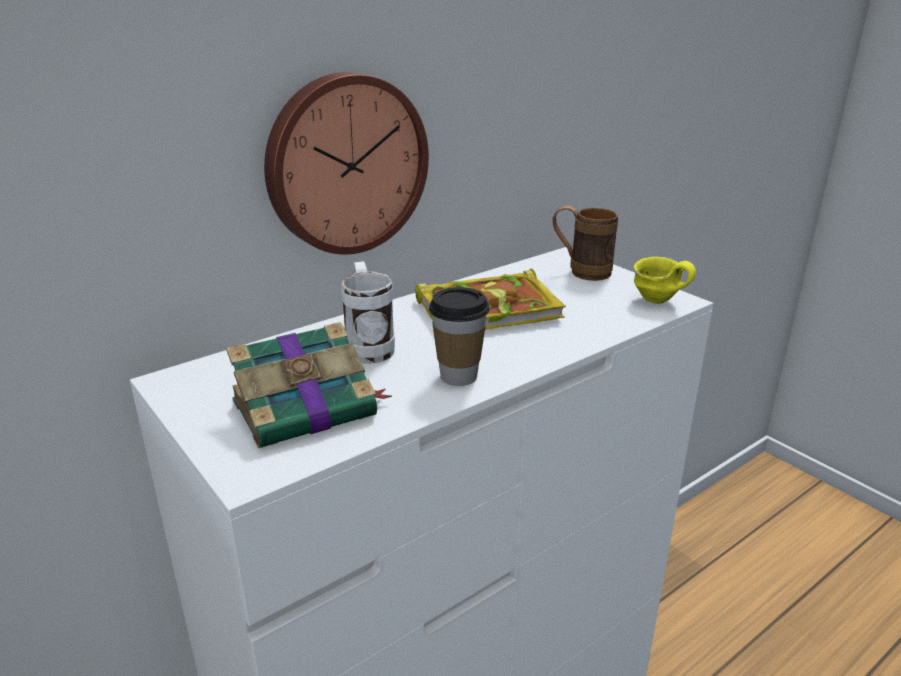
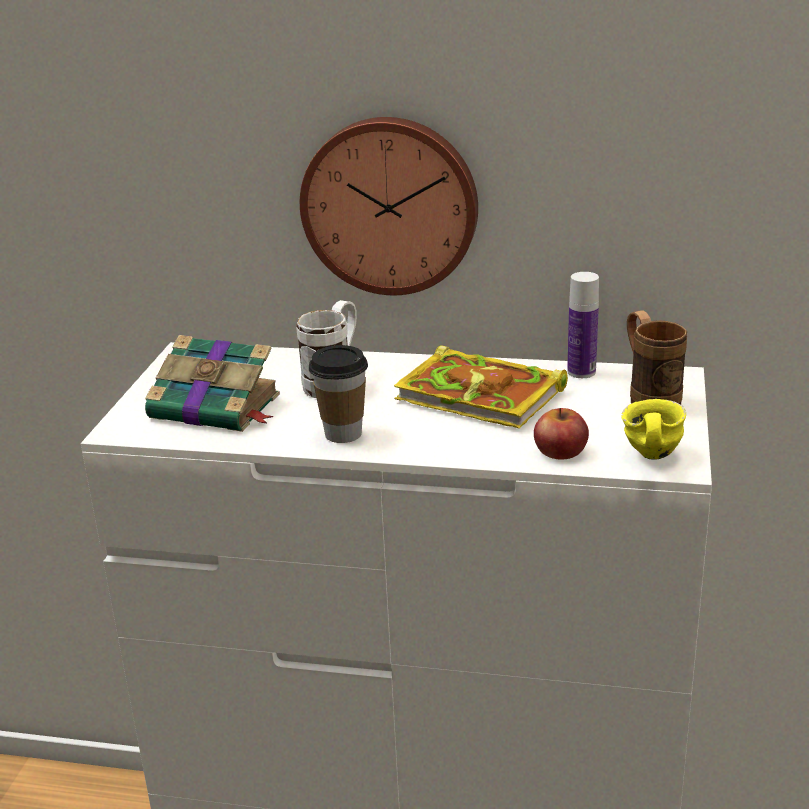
camera: 50 degrees right, 0 degrees up
(514, 272) = (581, 372): none -> bottle
(610, 320) = (560, 451): none -> apple

